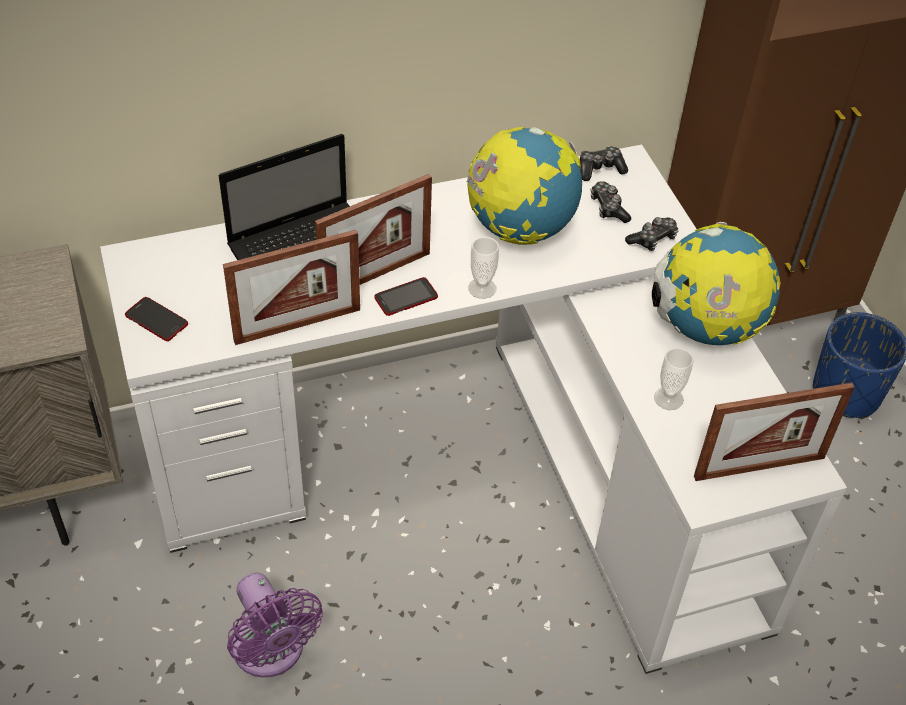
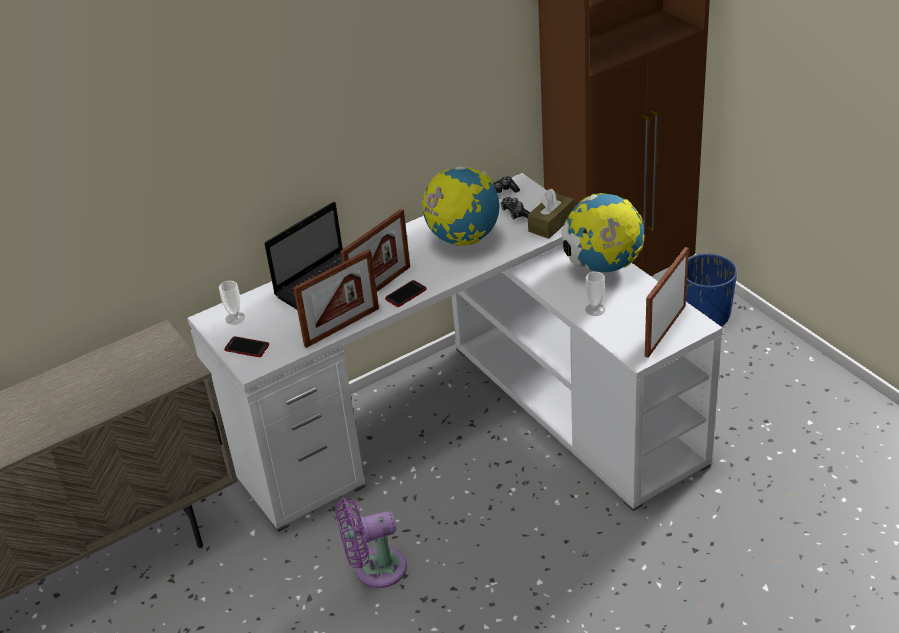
camera: 10 degrees left, 10 degrees down
(271, 652) = (375, 569): purple fan -> purple fan turned 120 degrees clockwise
(482, 288) = (453, 277): cup -> cup (235, 318)
(652, 239) = (551, 223): game controller -> brown tissue box
(759, 467) = (665, 331): picture frame -> picture frame turned 150 degrees clockwise

